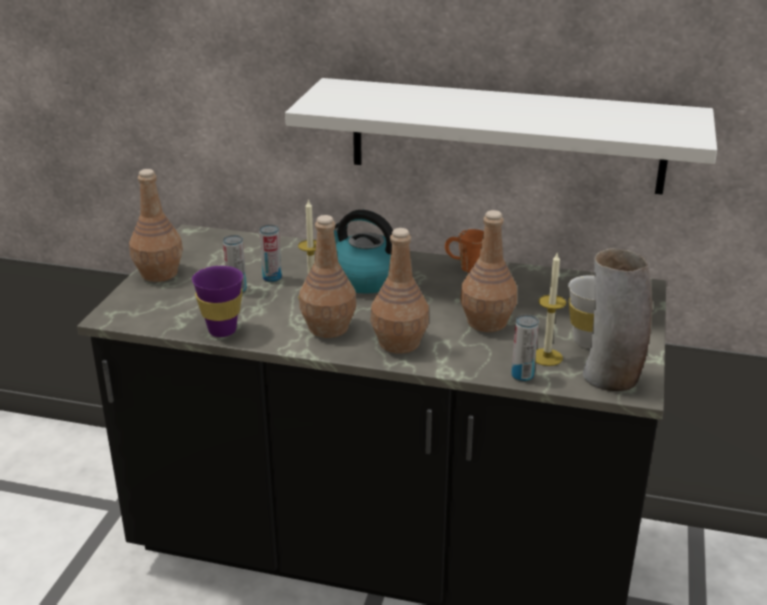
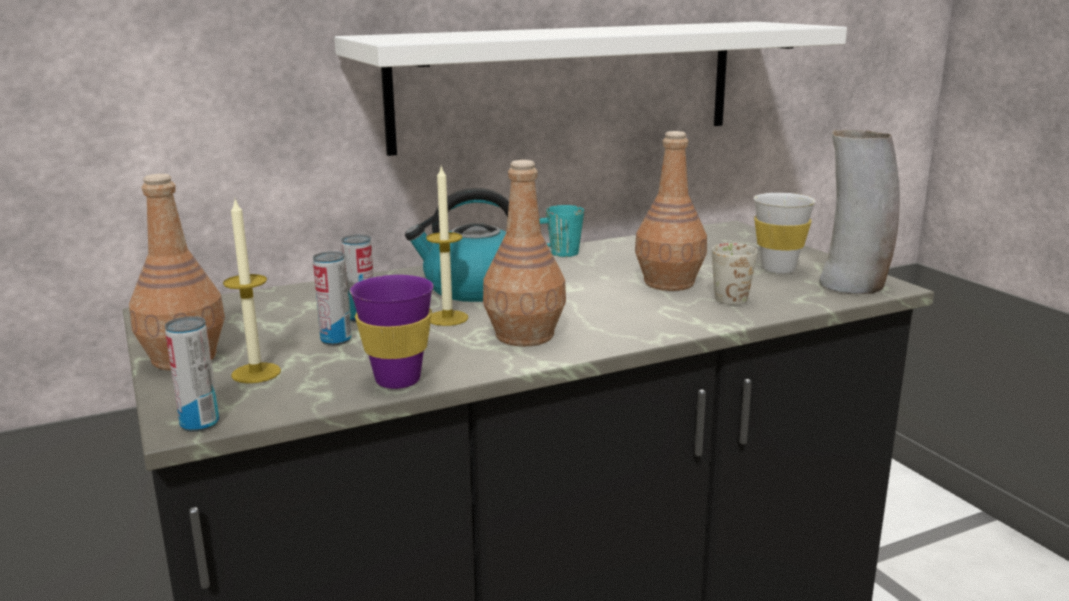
camera: 40 degrees left, 10 degrees down
(399, 343) = (627, 323): brown bottle -> none
(464, 266) = (555, 254): orange mug -> turquoise mug
(503, 349) = (728, 296): none -> white mug
(522, 376) = (788, 307): can -> can (200, 424)
(546, 357) = (775, 289): candle -> candle (256, 373)

